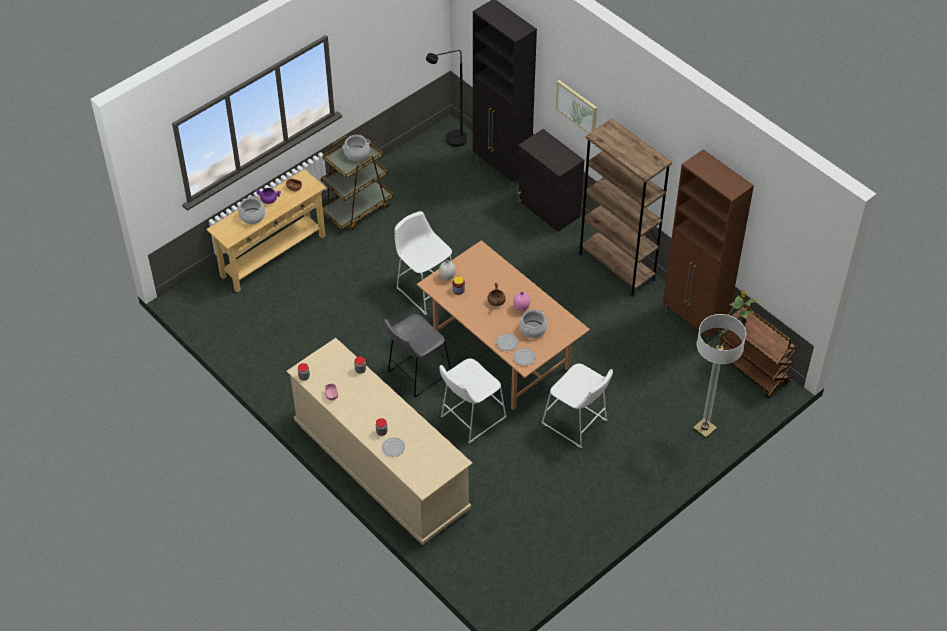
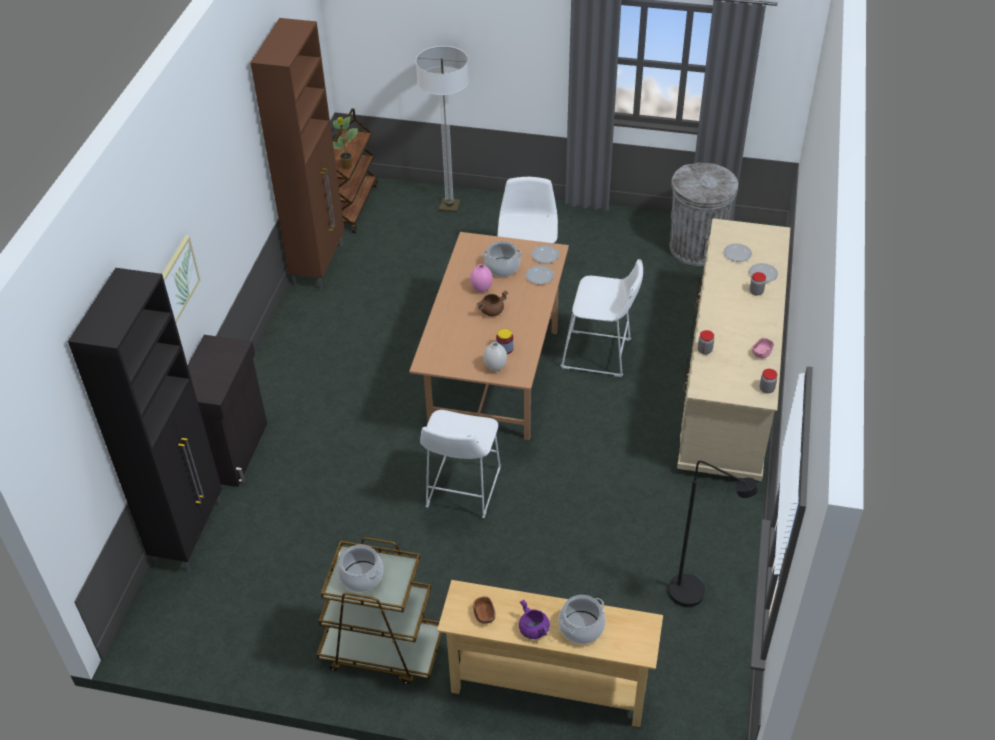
camera: 125 degrees left, 5 degrees down
(416, 374) = (588, 427): grey stool -> none
(424, 449) = (737, 254): none -> plate
(450, 140) = (165, 624): black floor lamp -> black floor lamp (695, 597)
(526, 550) = (696, 248): none -> grey trash can
(616, 266) = (284, 351): brown bookcase -> none

